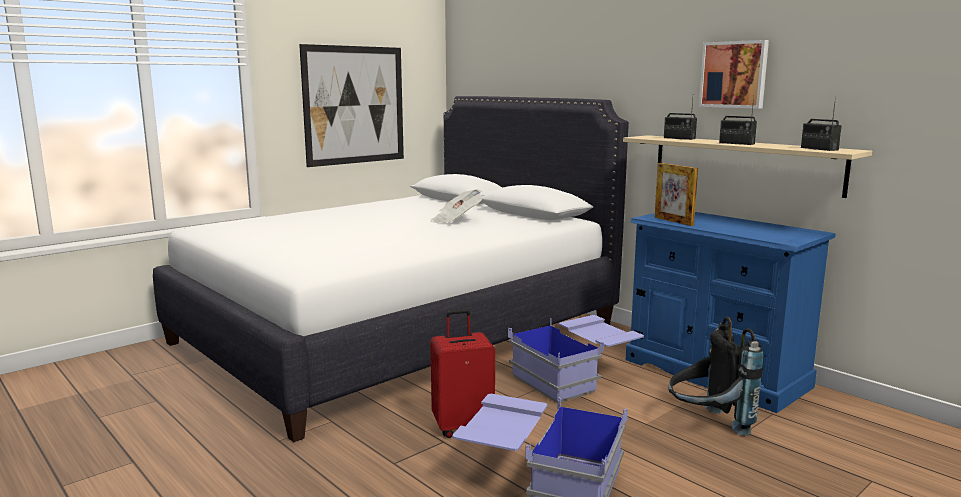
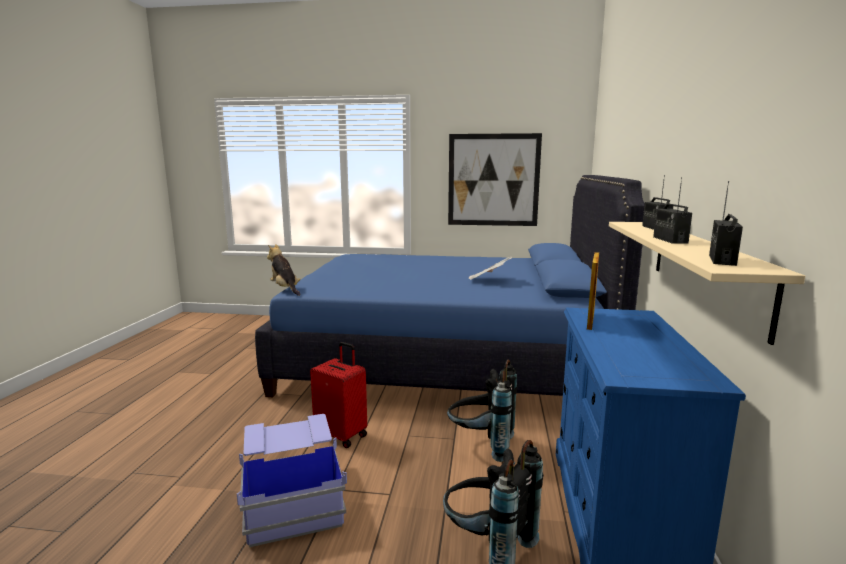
camera: 50 degrees right, 0 degrees up
(287, 275) = (285, 289): none -> plush toy
(397, 333) = (445, 359): white bed -> blue bed
(575, 377) = (481, 445): blue storage box -> black backpack
(734, 74) = (709, 150): picture -> none

